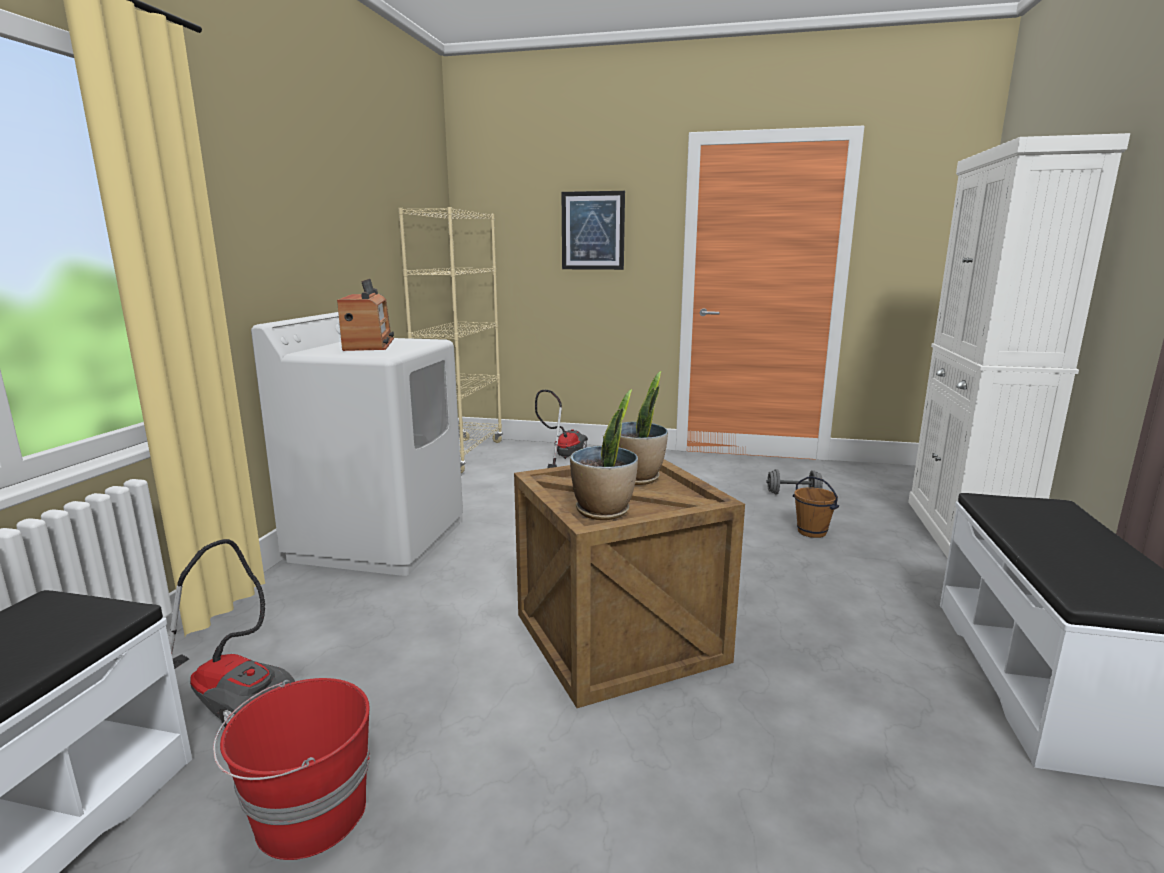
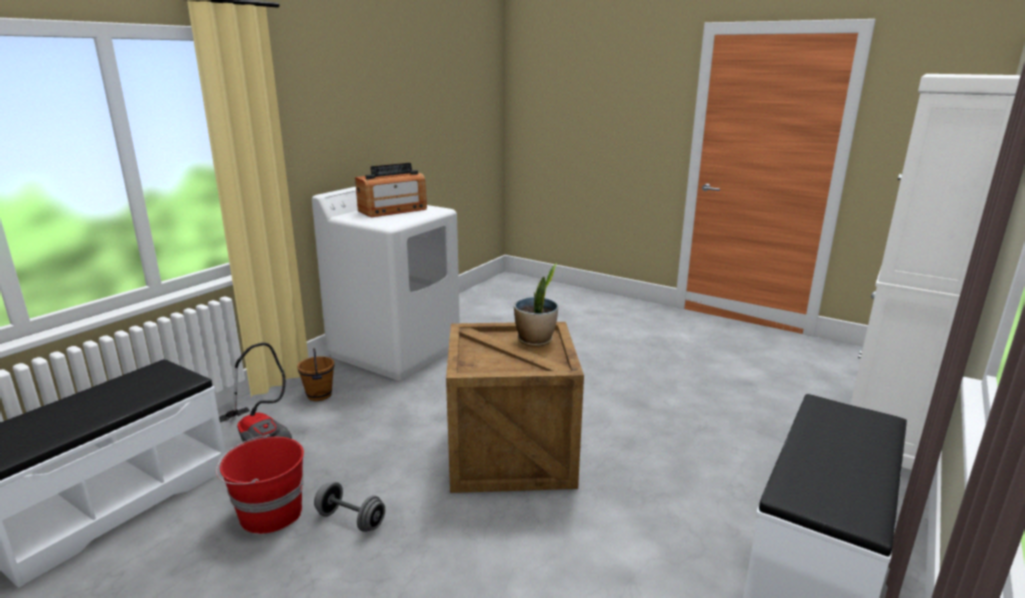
camera: 20 degrees right, 5 degrees up
(369, 344) = (392, 210): radio -> radio turned 45 degrees clockwise
(462, 455) = (494, 288): beige bookcase -> none
(562, 458) = (571, 301): vacuum cleaner -> none
(593, 231) = (616, 108): picture -> none
(603, 511) = (485, 363): potted plant -> none
(793, 494) = (748, 364): grey dumbbell -> grey dumbbell (351, 520)
(812, 532) = (733, 401): brown bucket -> brown bucket (320, 395)

